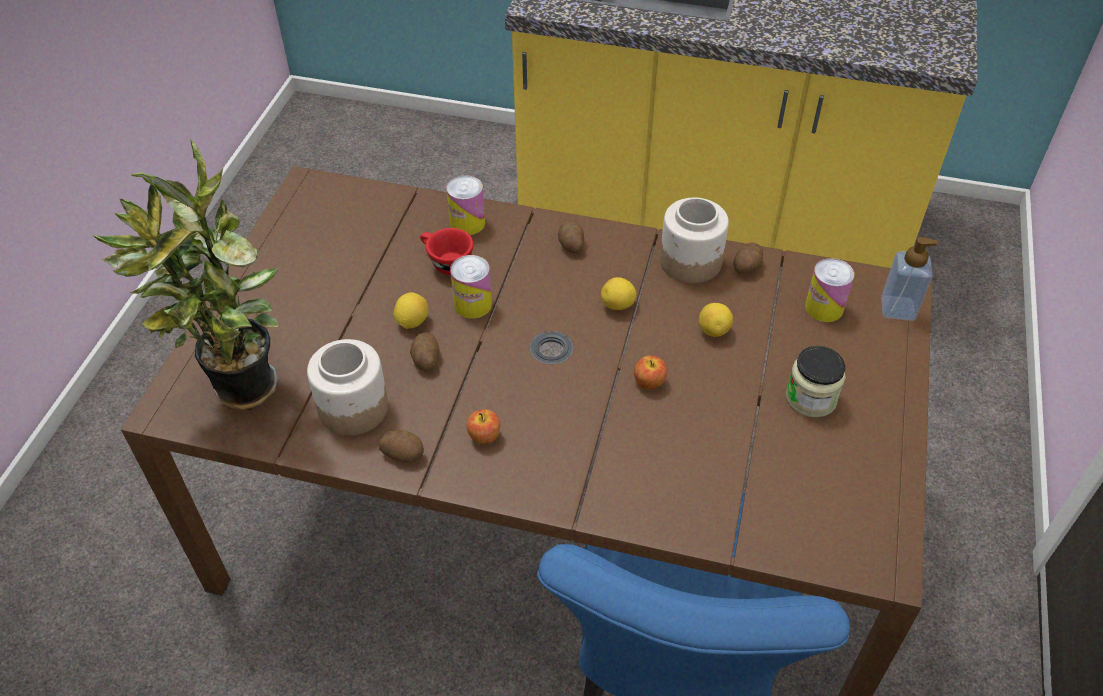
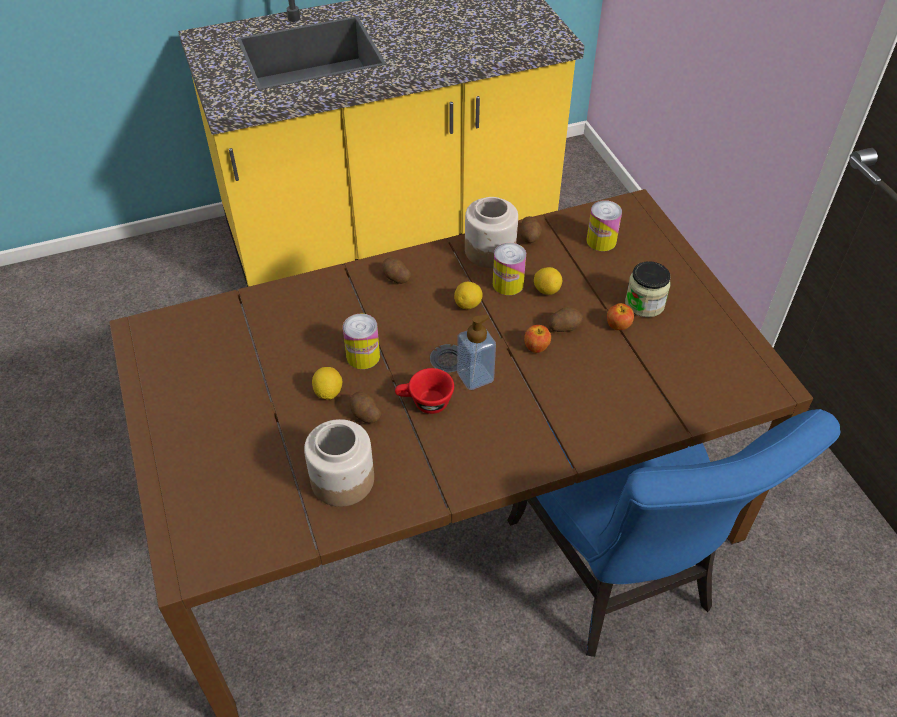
camera: 35 degrees left, 0 degrees up
(241, 392) = (239, 519): potted plant -> none
(403, 453) = (412, 491): potato -> potato (564, 326)
(445, 262) = (313, 336): red cup -> red cup (424, 403)
(467, 223) = (302, 298): can -> can (508, 284)
(484, 436) = (459, 445): apple -> apple (618, 325)
(898, 308) = (644, 220): soap dispenser -> soap dispenser (475, 377)

